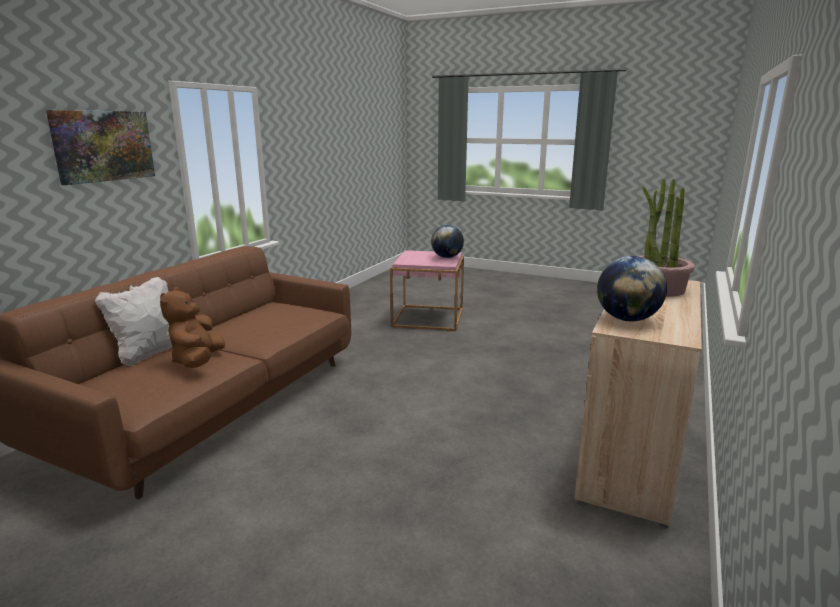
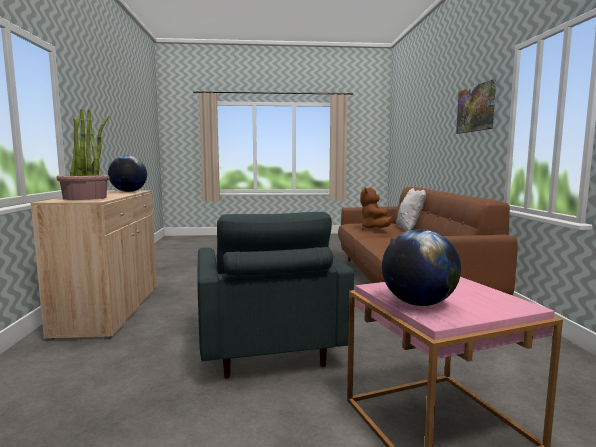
camera: 150 degrees right, 10 degrees down
(198, 361) = (374, 229): brown plush toy -> brown plush toy turned 150 degrees counterclockwise
(474, 363) = (267, 349): none -> grey armchair

